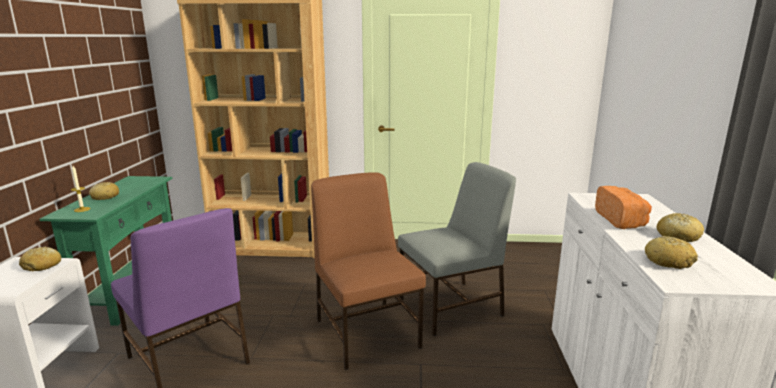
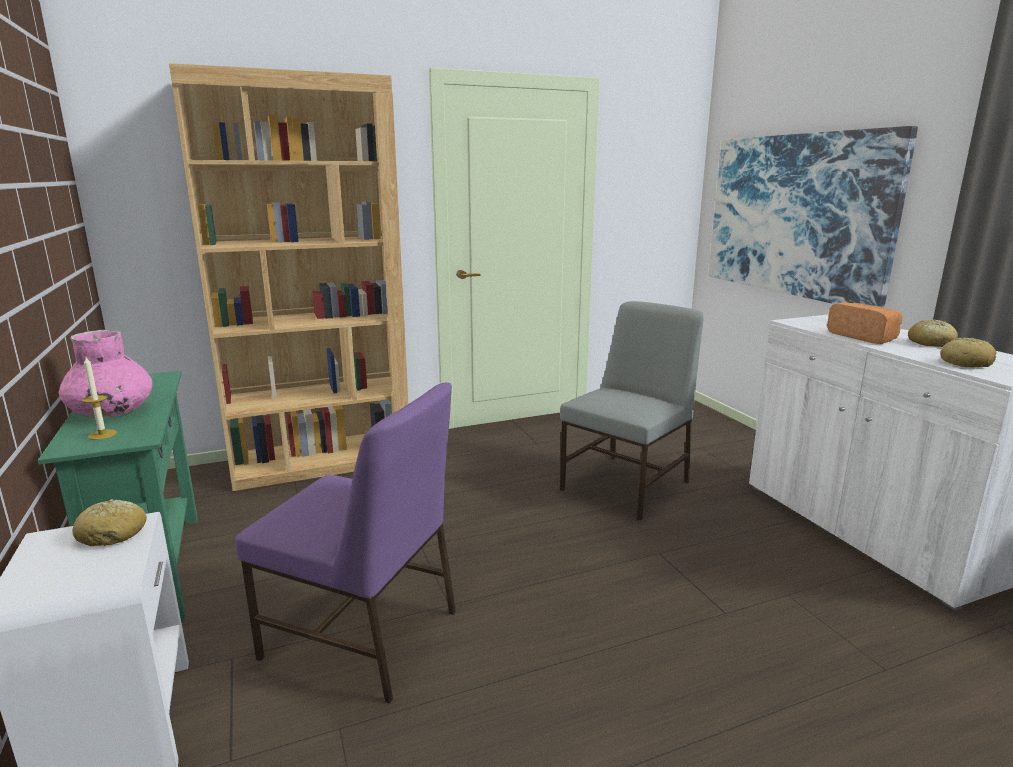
camera: 25 degrees left, 0 degrees up
(105, 197) = (111, 412): bread -> pink vase
(367, 332) = (563, 535): brown chair -> none
(650, 99) = (796, 215): none -> picture

